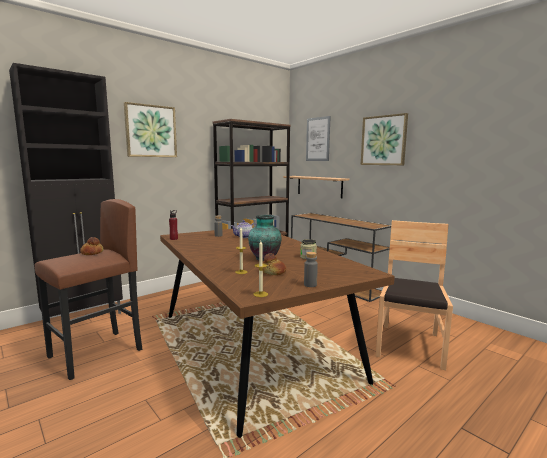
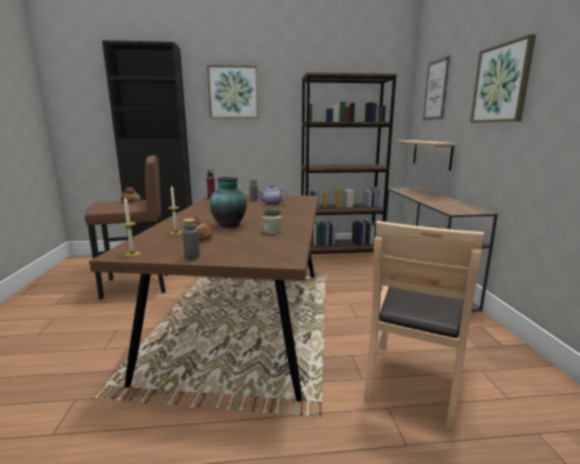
camera: 35 degrees right, 5 degrees up
(409, 345) = (413, 380): brown chair -> brown chair turned 150 degrees clockwise

